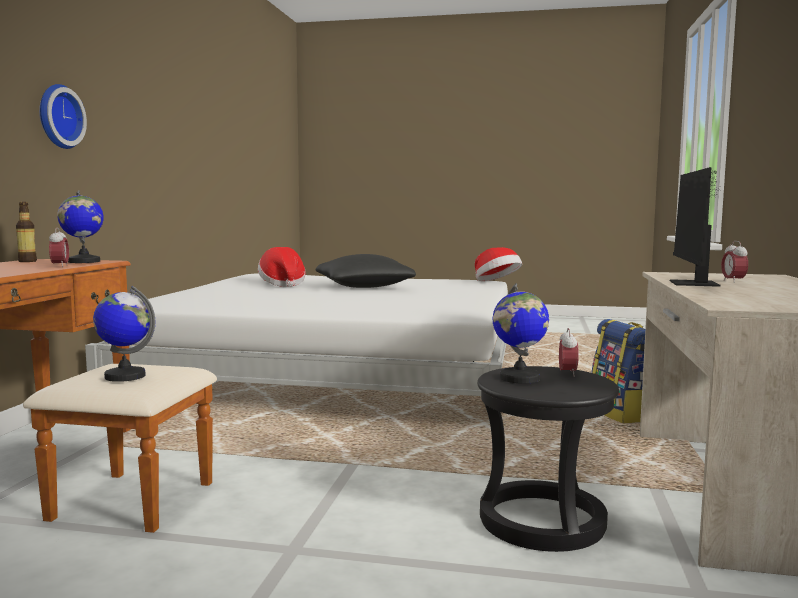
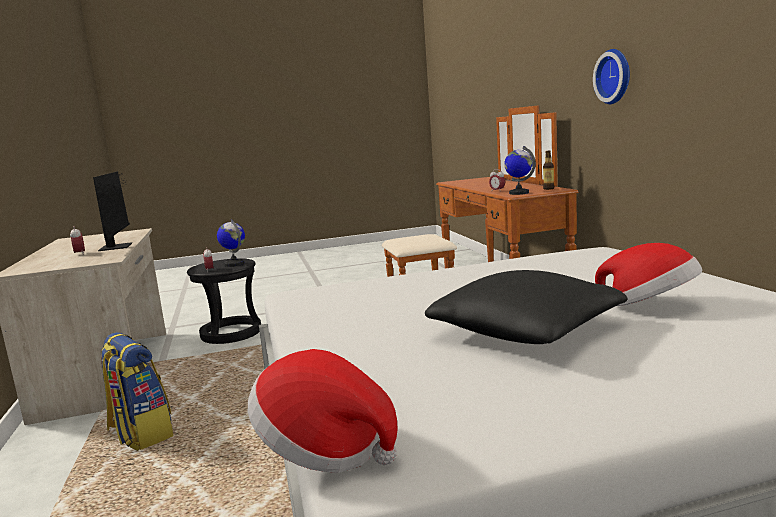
camera: 155 degrees right, 5 degrees up
(125, 376) = (412, 237): globe -> none

